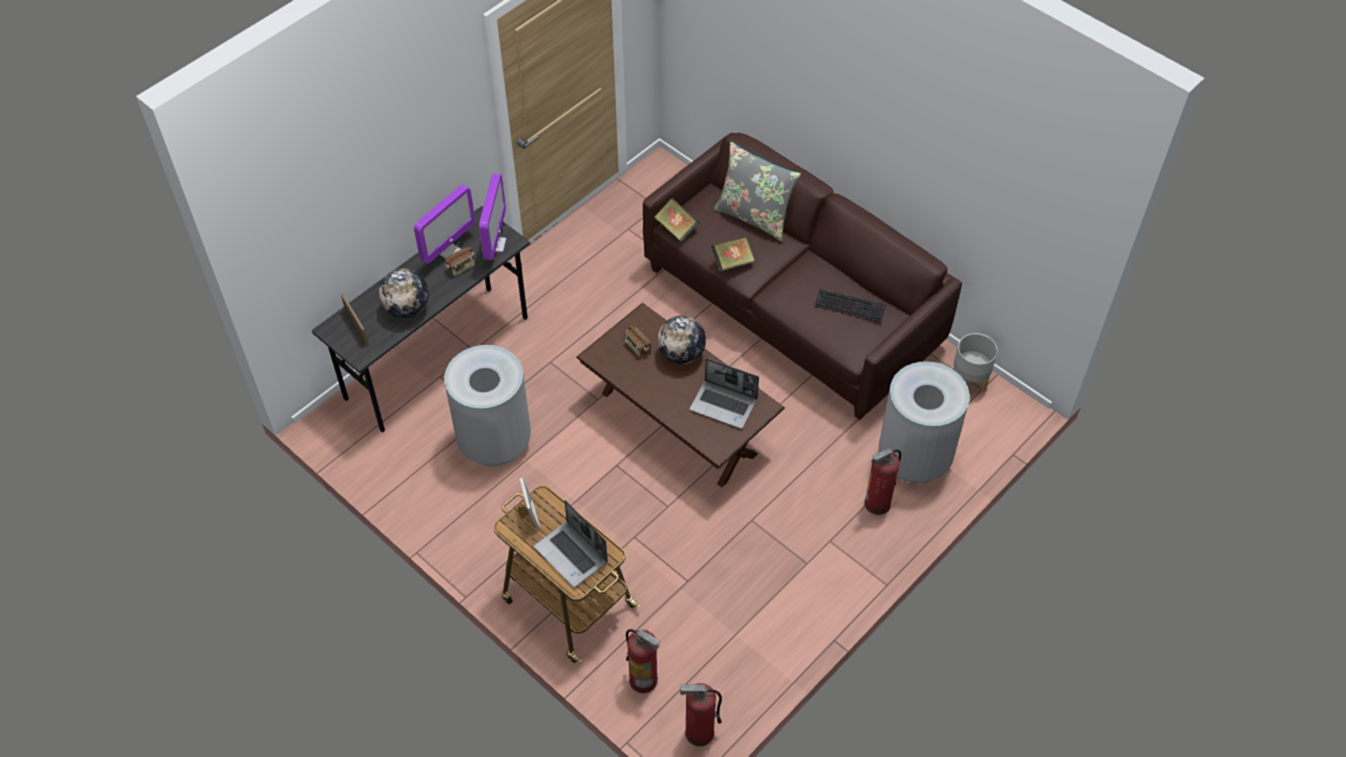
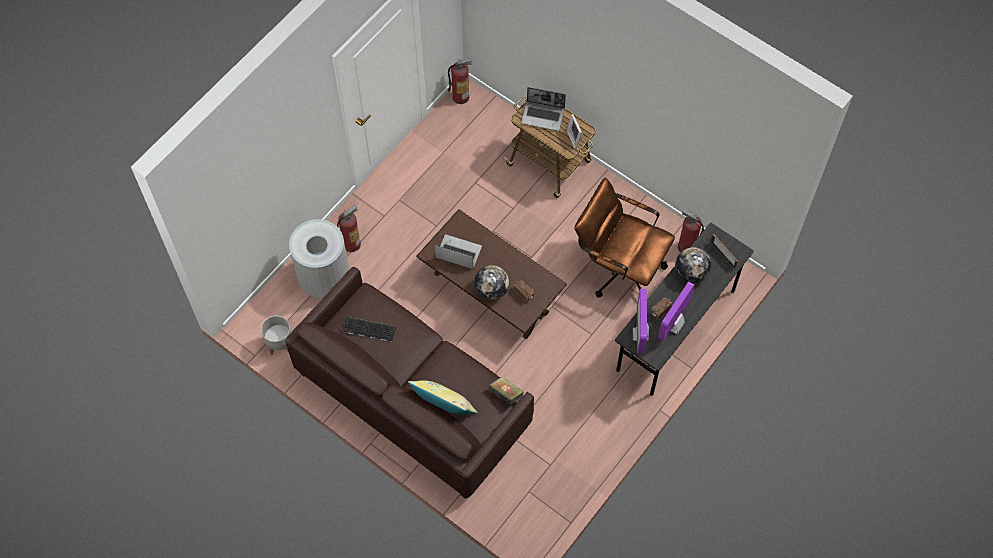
camera: 175 degrees right, 10 degrees up
(494, 441) = (619, 268): grey trash can -> brown office chair
(572, 555) = (543, 116): laptop -> laptop turned 150 degrees clockwise
(643, 679) = (496, 122): fire extinguisher -> fire extinguisher (686, 247)
(732, 262) = (459, 363): book -> none
(754, 216) = (444, 408): grey pillow -> yellow pillow

